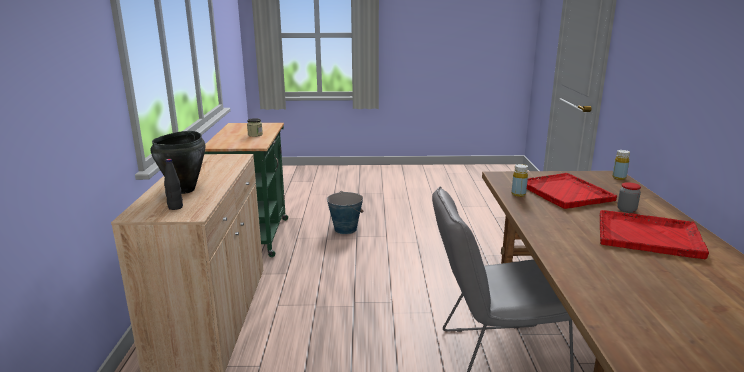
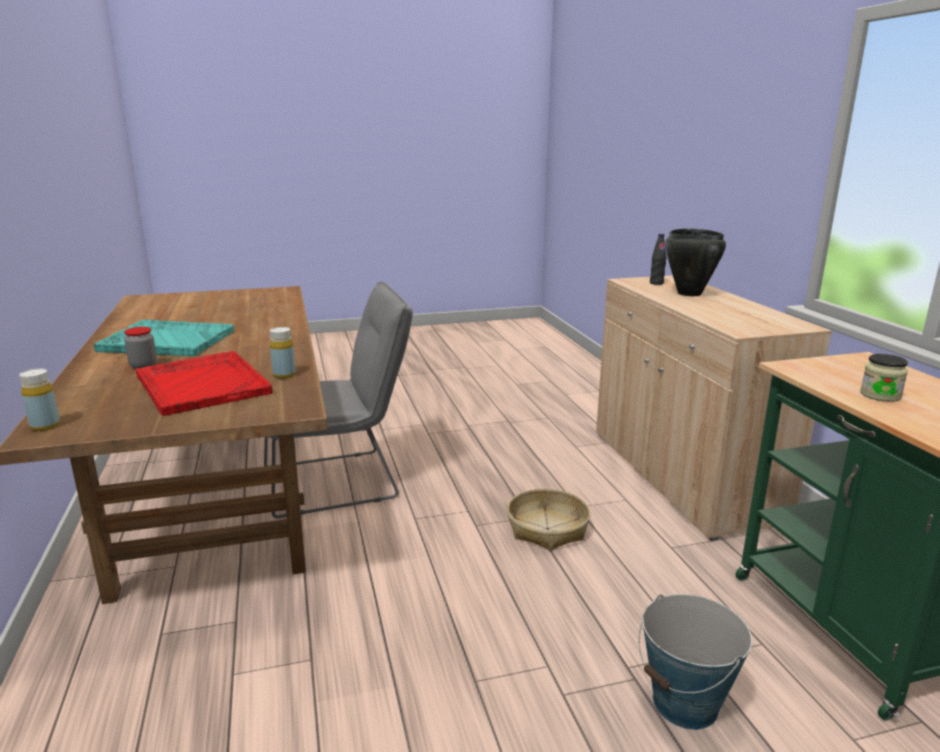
camera: 165 degrees right, 0 degrees up
(347, 293) = (548, 529): none -> basket
(649, 236) = (166, 341): red tray -> turquoise tray

